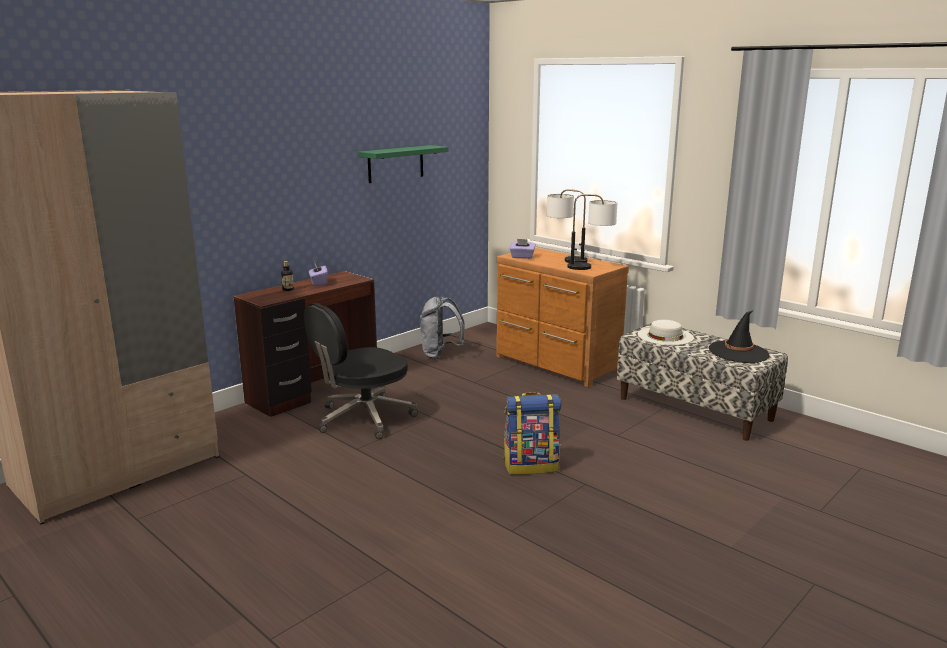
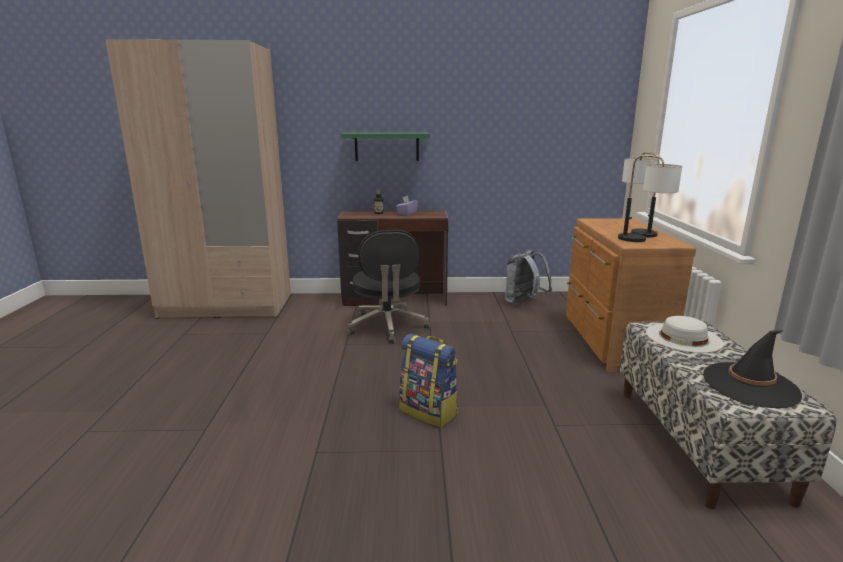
camera: 45 degrees right, 0 degrees up
(363, 418) = (387, 327): black office chair -> black office chair turned 105 degrees counterclockwise
(396, 164) = (510, 123): green shelf -> green shelf (386, 146)
(522, 257) = (597, 222): purple tissue box -> none

